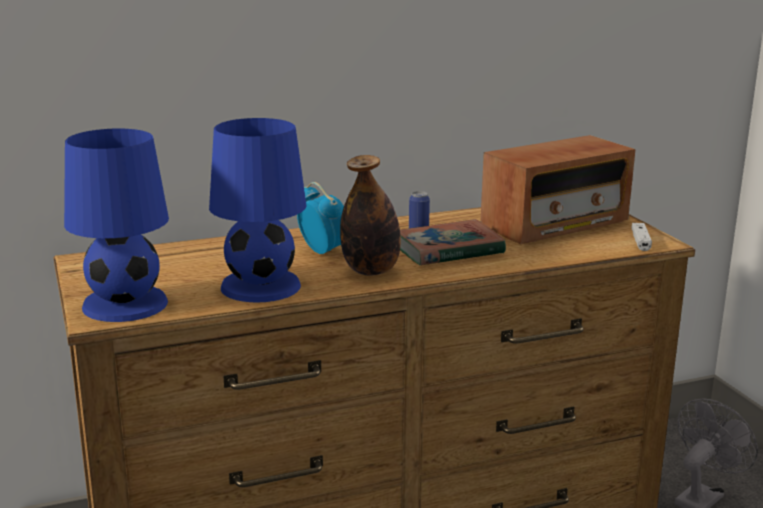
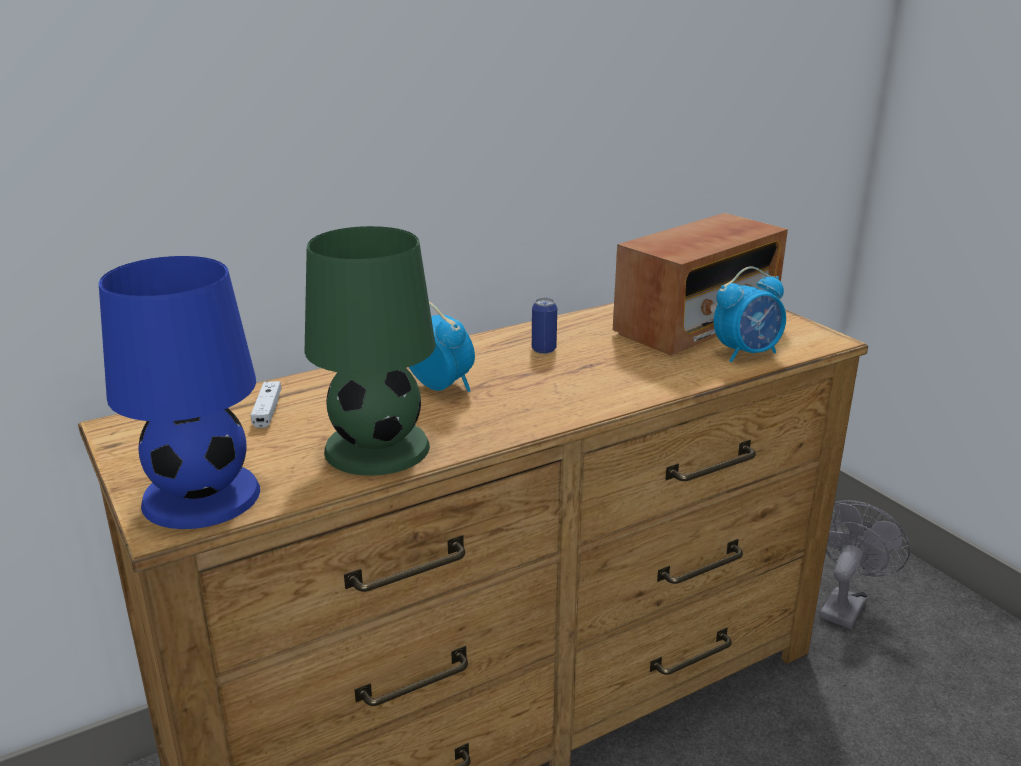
camera: 10 degrees left, 5 degrees up
(261, 286) = (377, 447): blue table lamp -> green table lamp
(371, 271) = (509, 411): bottle -> none
(448, 250) = (590, 370): book -> none
(585, 247) = (747, 353): none -> alarm clock
(640, 242) = (805, 341): white game controller -> white game controller (267, 411)

